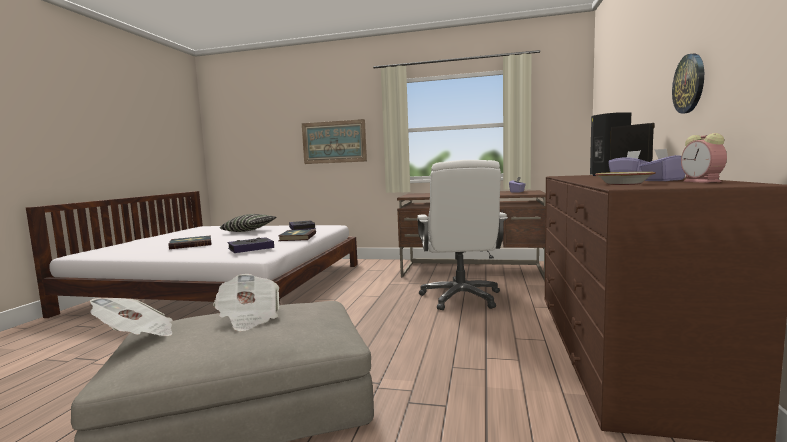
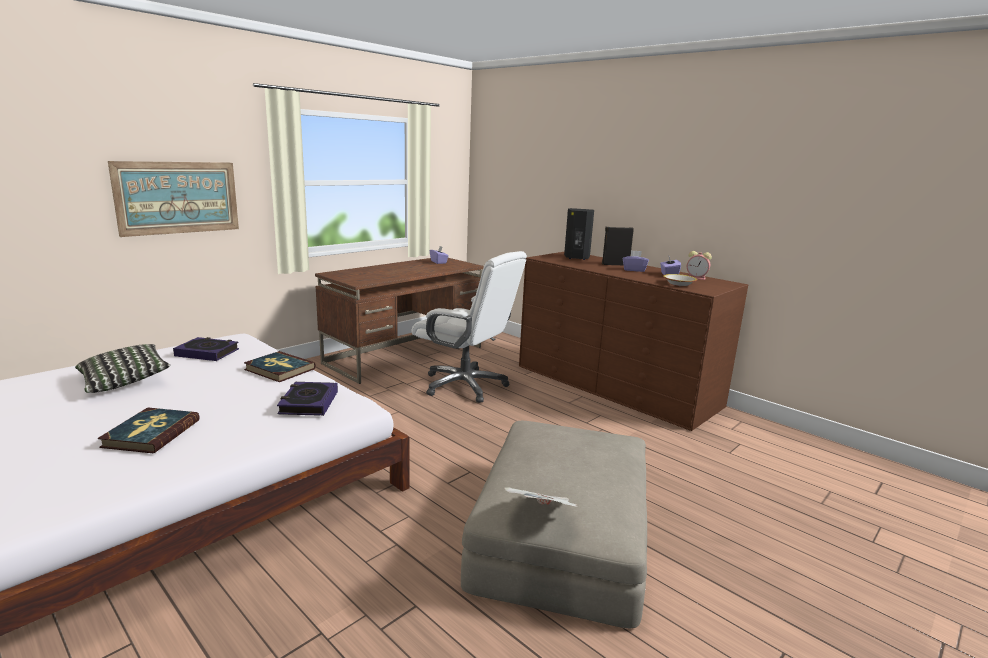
camera: 60 degrees left, 10 degrees up
(249, 318) = (558, 457): newspaper -> none
(689, 83) = (649, 203): wall clock -> none

